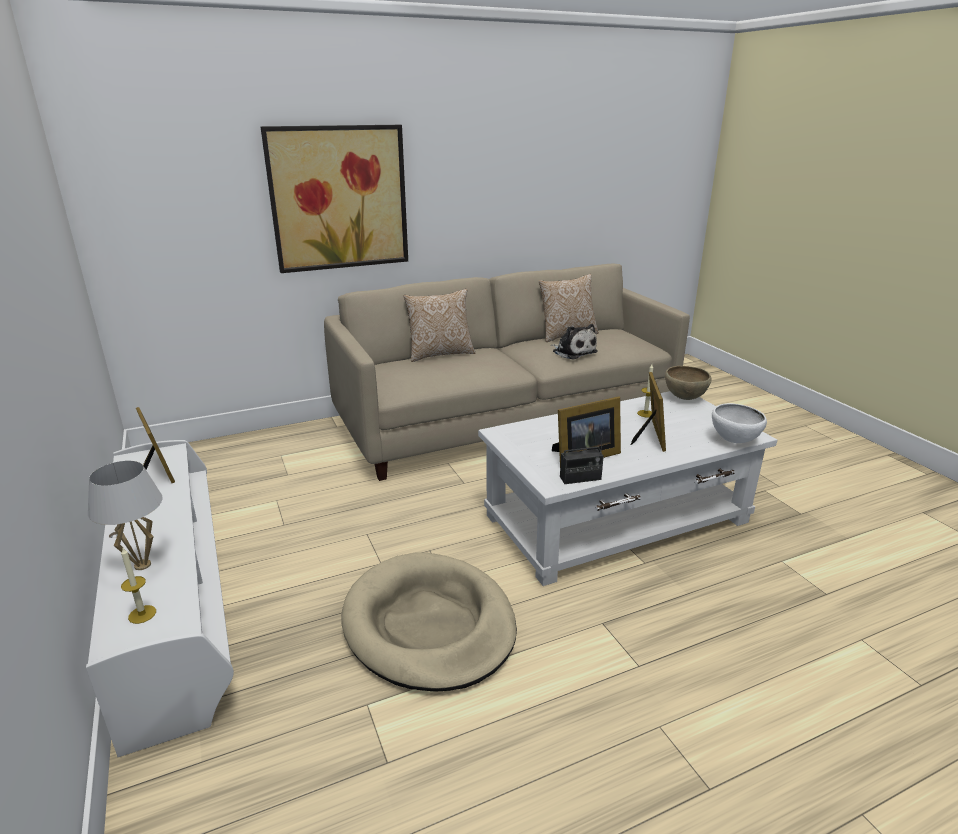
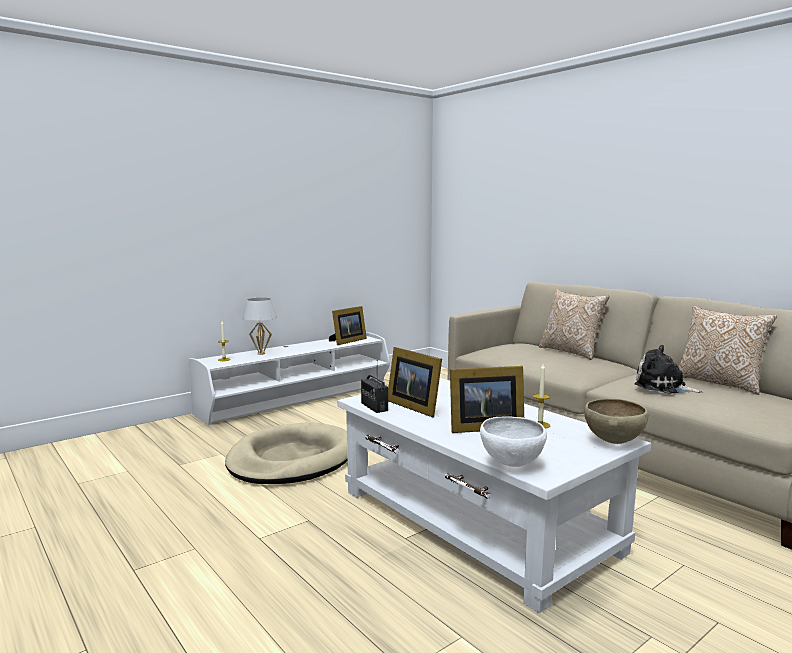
camera: 75 degrees right, 15 degrees down
(339, 198) = (564, 209): picture -> none
(573, 352) = (663, 387): plush toy -> plush toy turned 90 degrees clockwise

